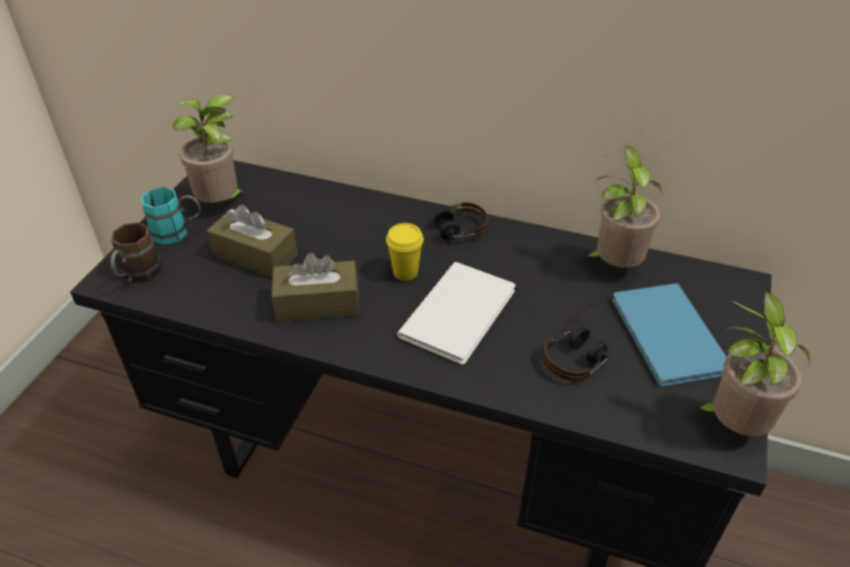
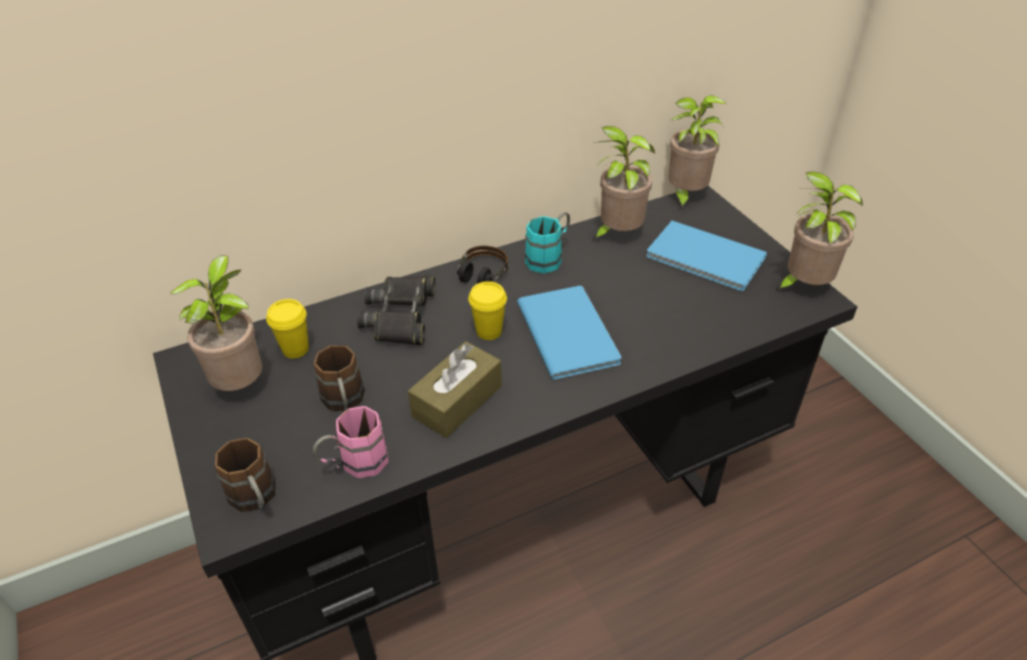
camera: 45 degrees left, 0 degrees up
(178, 233) = (237, 437): turquoise mug -> turquoise mug (549, 257)
(208, 296) = (355, 464): none -> pink mug
(255, 255) = (345, 403): brown tissue box -> brown mug
(276, 202) = (295, 349): none -> yellow cup
(364, 222) = (401, 316): none -> black binoculars
(462, 312) = (569, 330): white book -> blue book
(581, 351) = (675, 302): headphones -> none
(729, 273) = (685, 196): none -> potted plant

